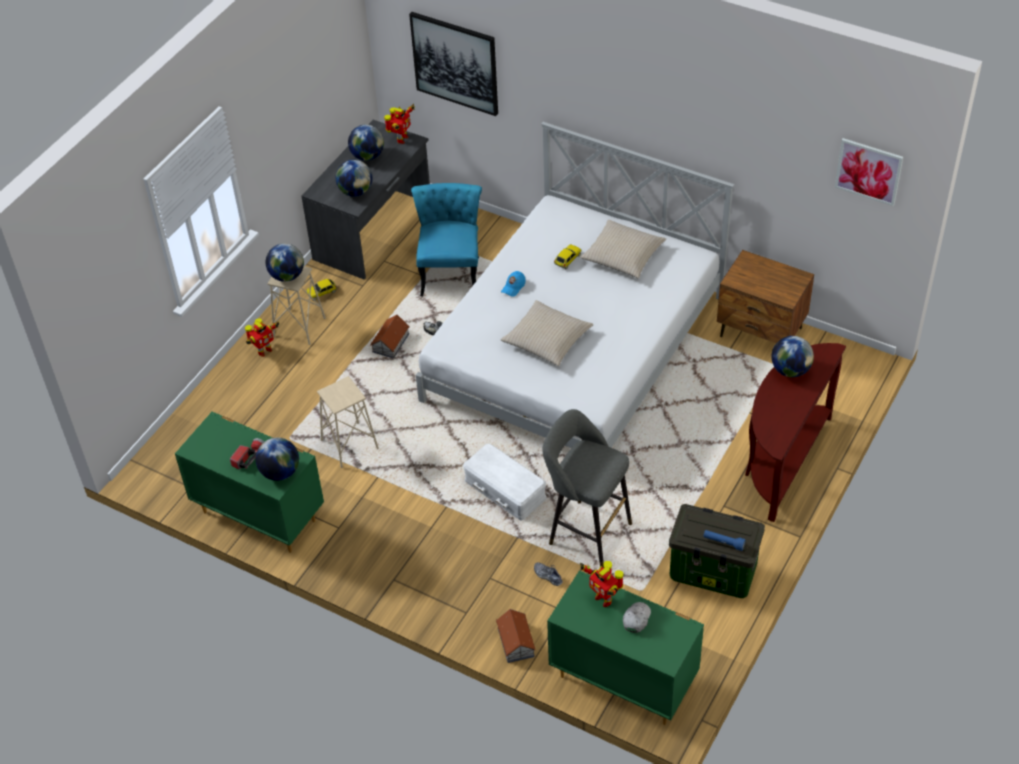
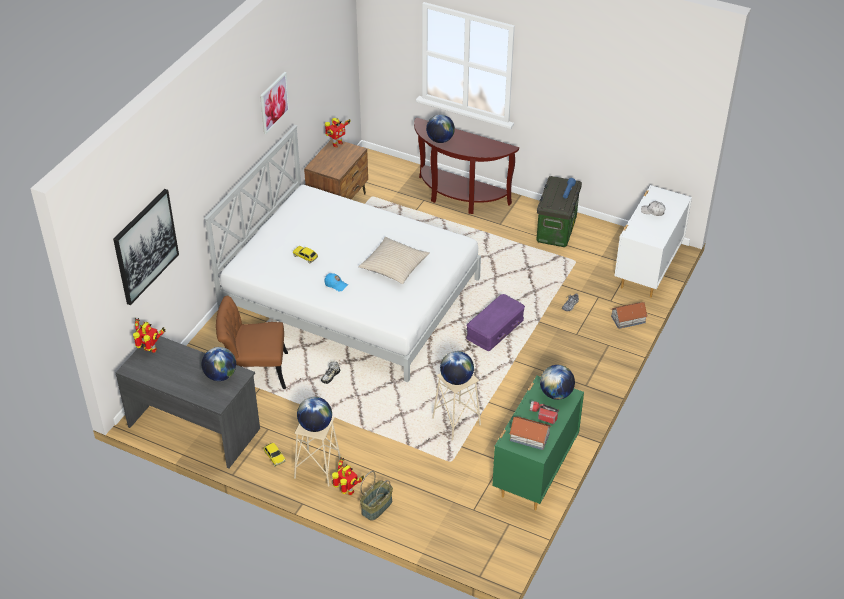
camera: 95 degrees left, 5 degrees down
(238, 374) = (376, 506): none -> basket
(367, 156) = (171, 371): globe -> globe (456, 379)
(391, 343) = (341, 404): toy house -> toy house (529, 437)
(451, 270) = (254, 371): turquoise chair -> brown chair
(504, 490) = (495, 329): white storage box -> purple storage box
(586, 532) = (530, 287): grey stool -> none
(604, 598) = (640, 225): toy robot -> toy robot (336, 144)
(622, 255) = (302, 228): beige pillow -> none
(622, 680) = (647, 270): green dresser -> white dresser
(868, 171) = (337, 34): picture -> picture (274, 102)

